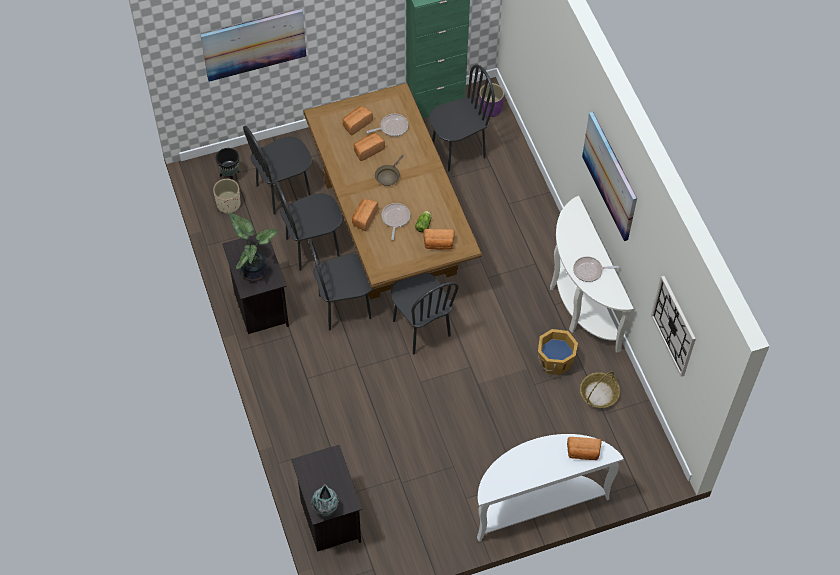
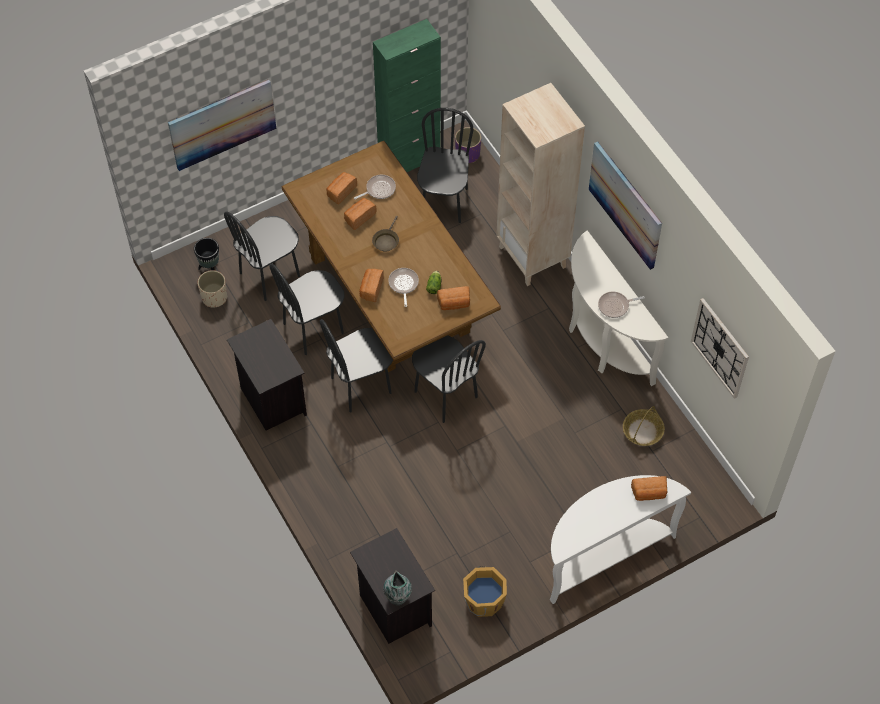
camera: 10 degrees left, 0 degrees up
(254, 270) = (267, 361): potted plant -> none
(458, 150) = (443, 203): black chair -> black chair turned 45 degrees counterclockwise
(531, 213) = (533, 257): none -> beige bookcase
(554, 361) = (590, 406): orange bucket -> orange bucket (483, 601)

